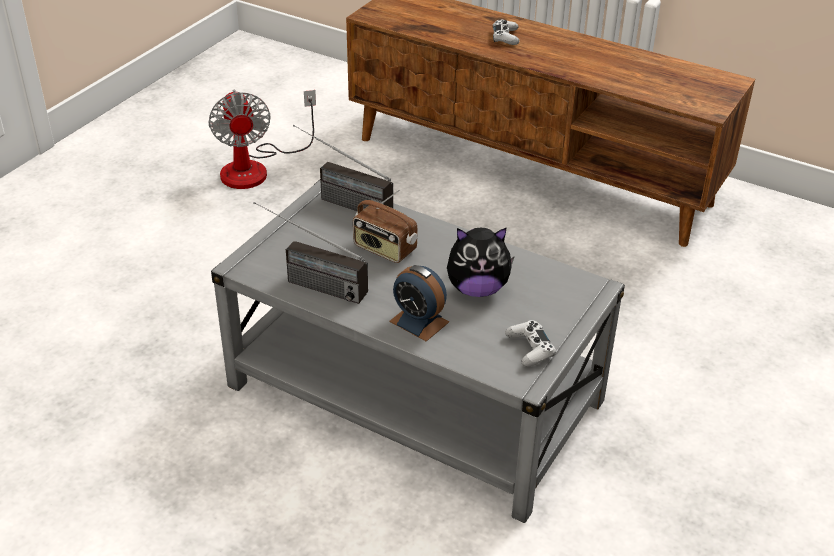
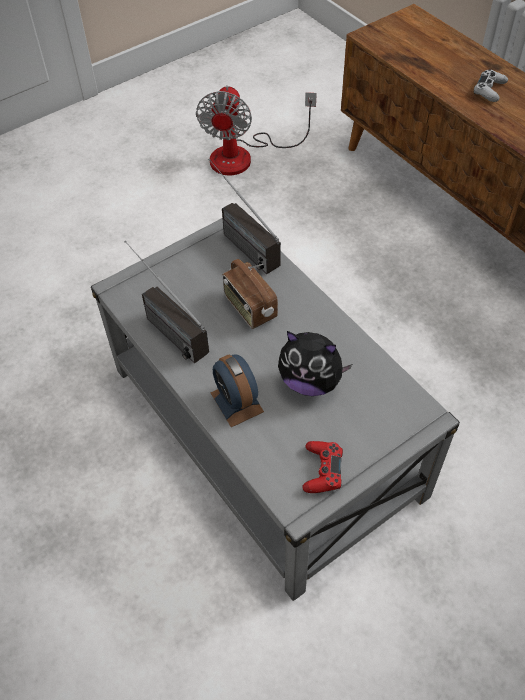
camera: 25 degrees right, 15 degrees up
(530, 349) = (322, 470): white game controller -> red game controller

